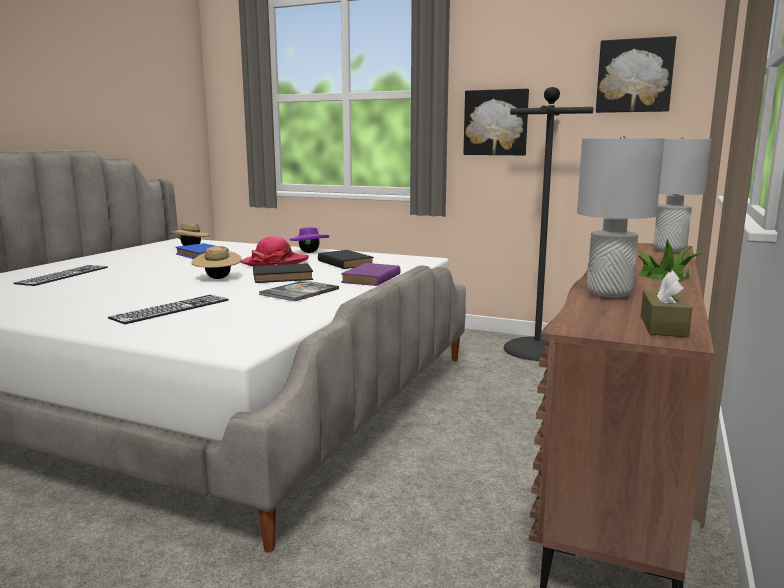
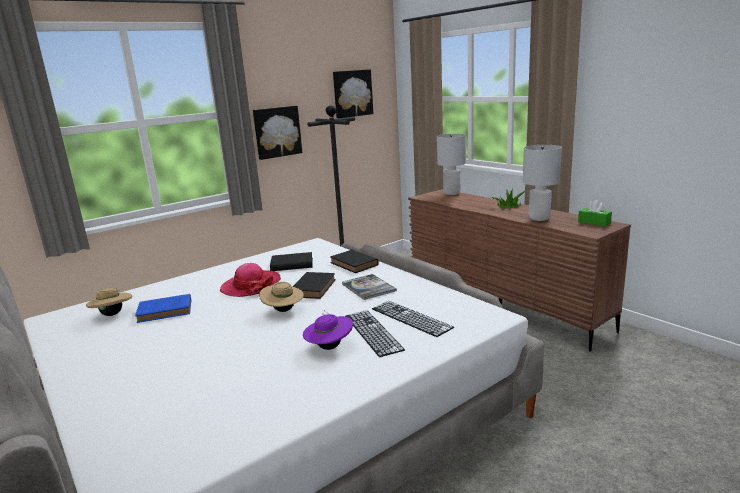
camera: 60 degrees left, 5 degrees up
(63, 275) = (155, 384): keyboard -> keyboard (410, 318)
(310, 252) = (229, 270): purple hat -> purple hat (329, 347)
(370, 279) = (355, 264): purple book -> black book
(663, 326) = (594, 222): brown tissue box -> green tissue box

